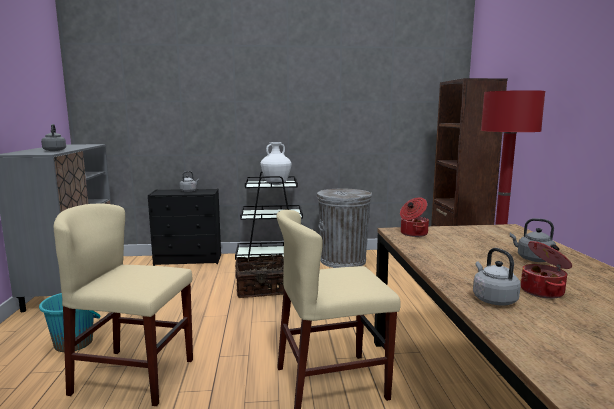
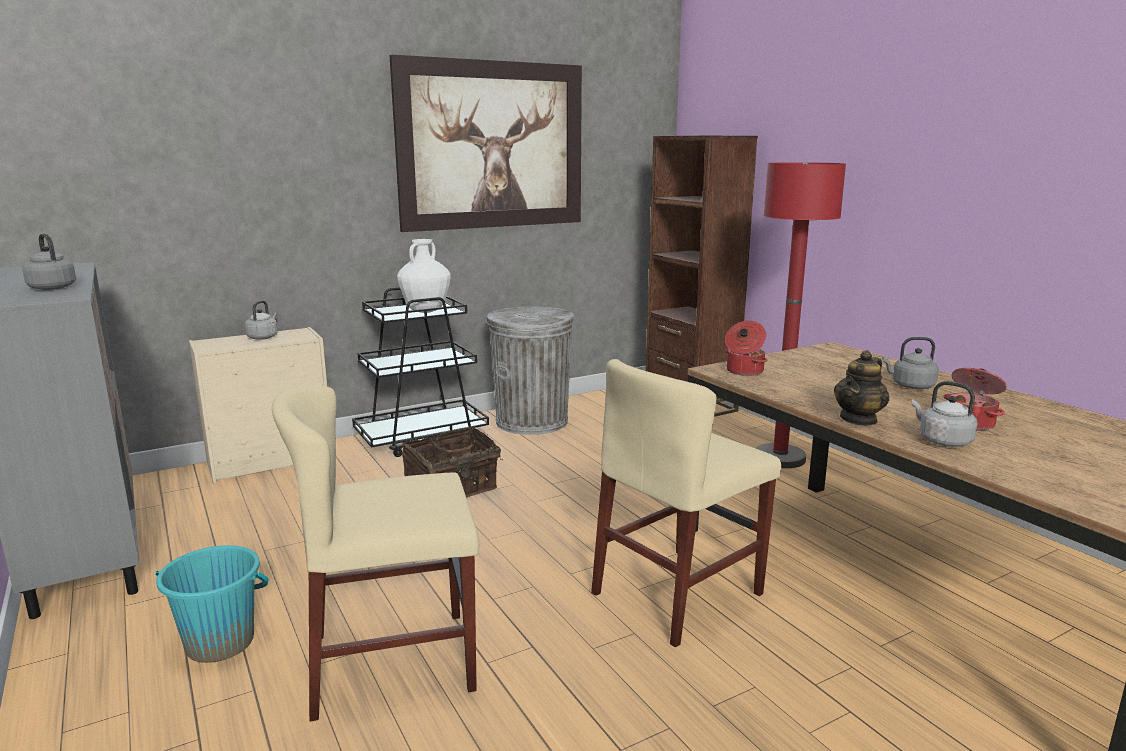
camera: 25 degrees left, 5 degrees up
(189, 259) = (272, 461): black dresser -> beige dresser
(333, 89) = (492, 146): none -> picture
(447, 274) = (859, 419): none -> teapot

